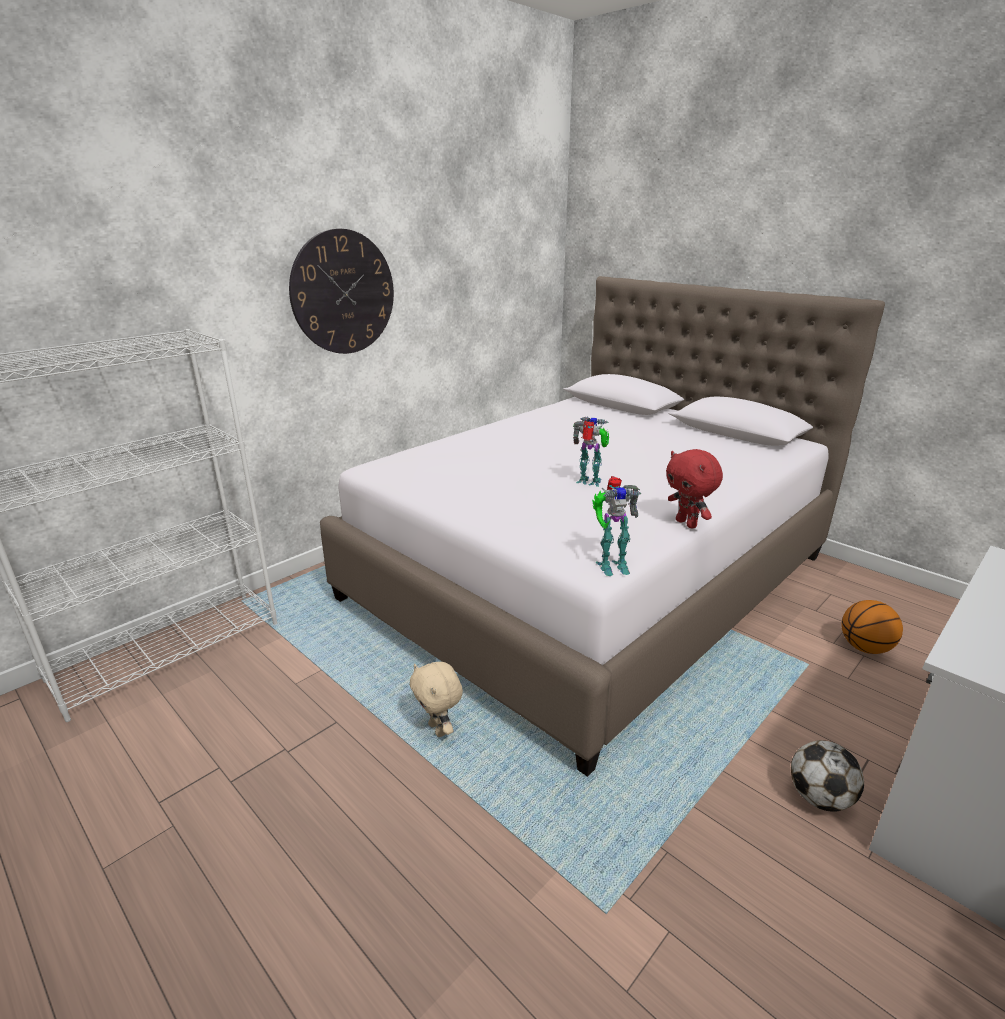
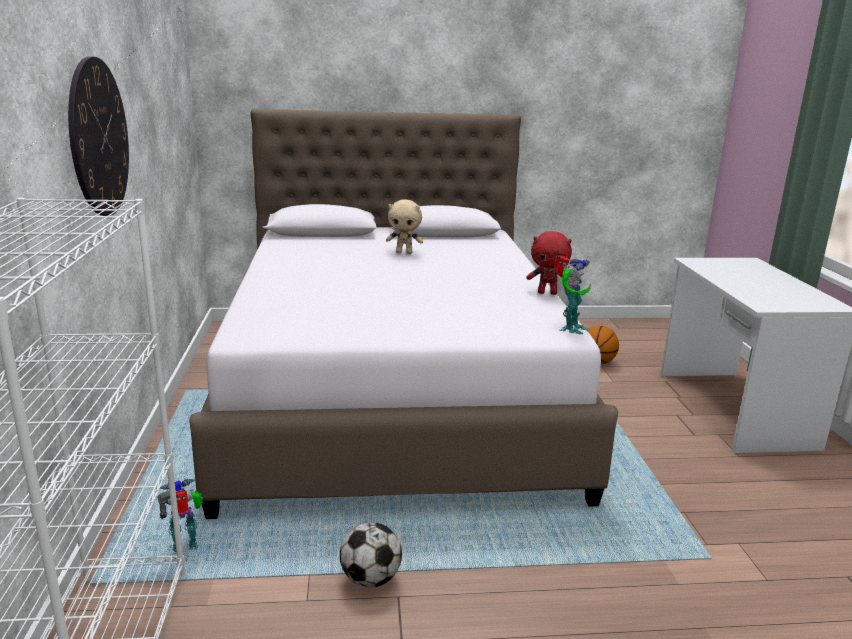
camera: 50 degrees left, 5 degrees down
(439, 729) = (477, 545): beige plush toy -> beige plush toy (404, 252)
(590, 482) = (439, 289): toy robot -> toy robot (187, 550)
(819, 798) = (689, 444): football -> football (370, 579)

